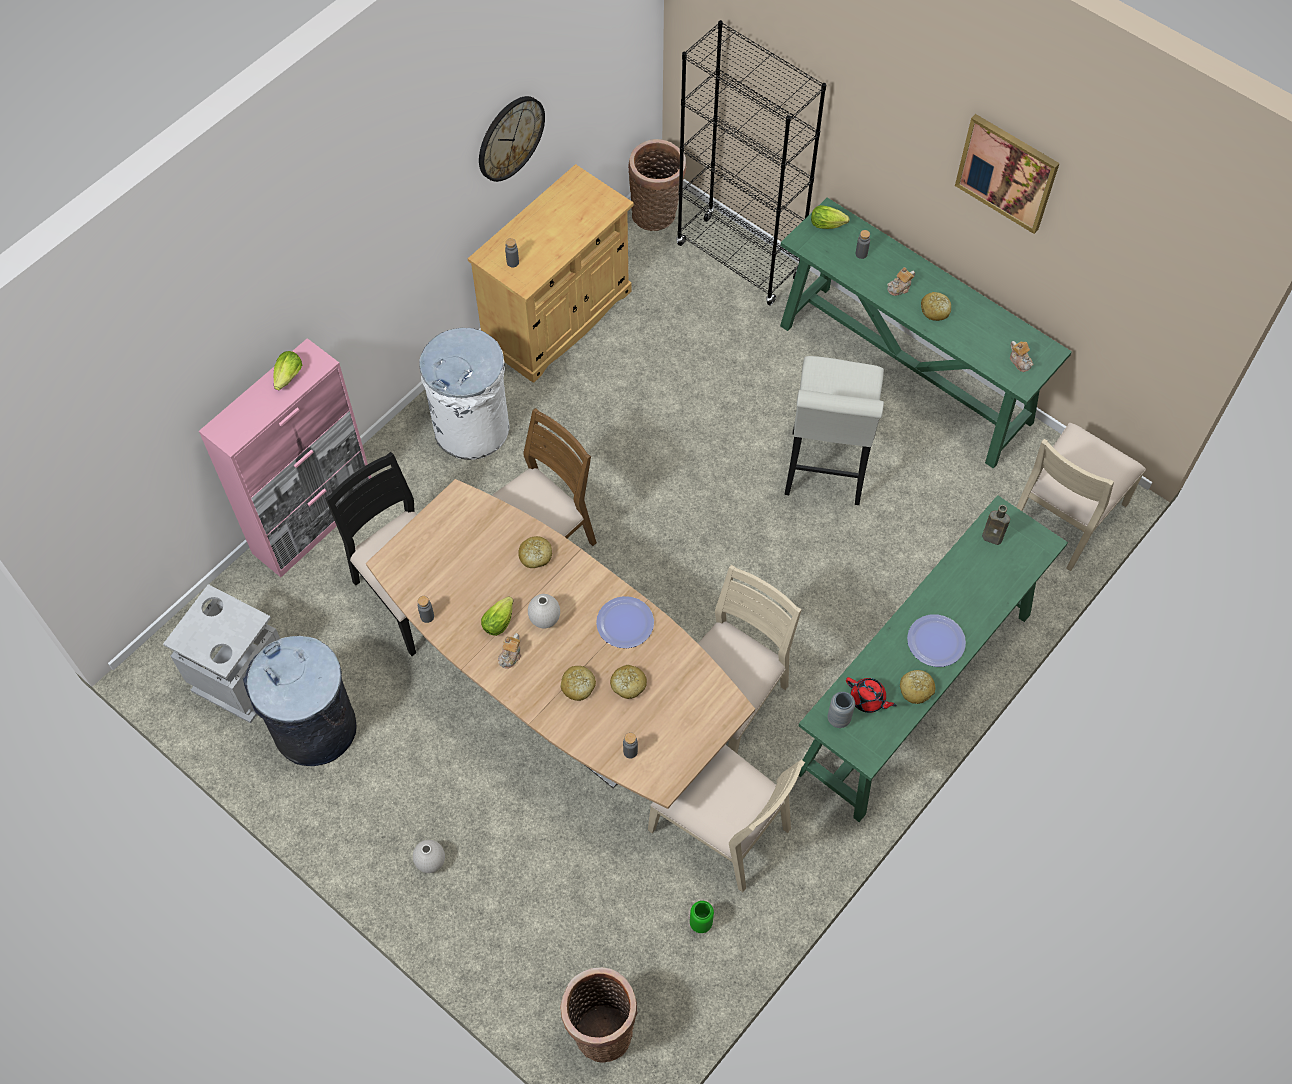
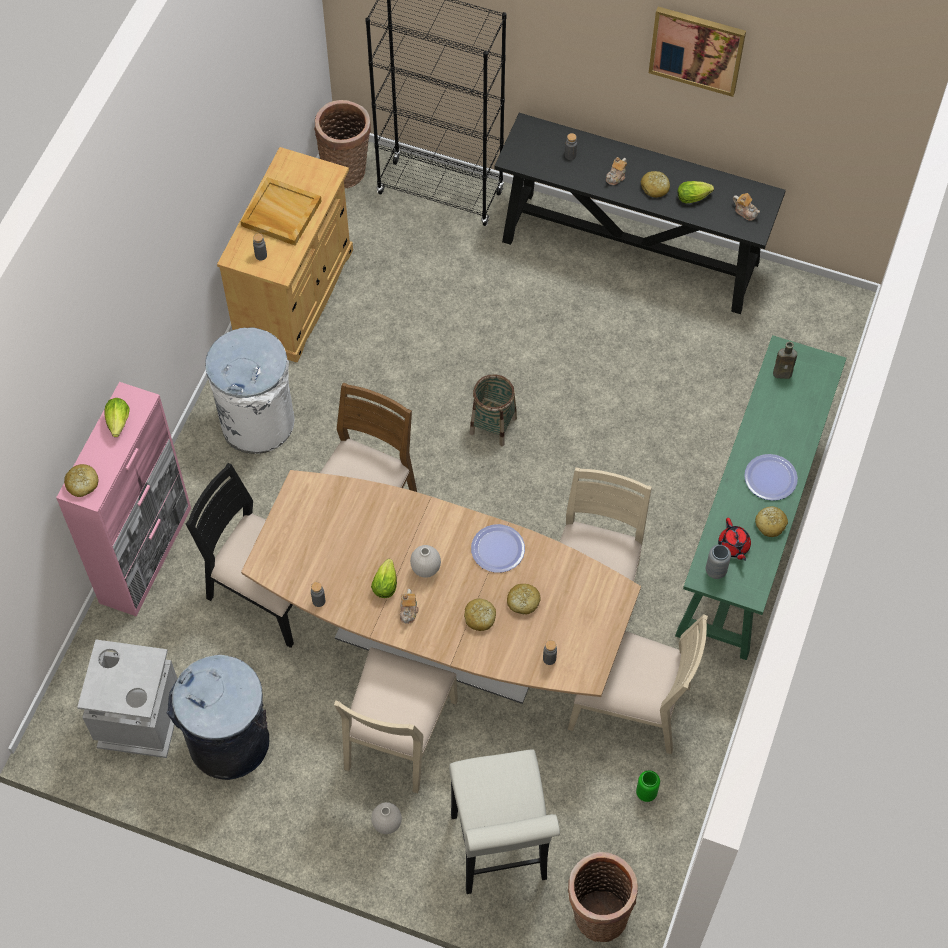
camera: 20 degrees left, 0 degrees up
(510, 138) = (232, 141): wall clock -> none
(535, 556) = (393, 515): bread -> bread (82, 484)
(548, 228) = (280, 214): none -> beige tray
(697, 502) = (493, 425): none -> basket
(825, 474) = (596, 365): white stool -> white stool (500, 855)
(829, 225) = (531, 137): lettuce -> lettuce (694, 197)
(868, 699) = (733, 546): red teapot -> red teapot turned 60 degrees clockwise
(906, 374) = (631, 252): green console table -> black console table
(1064, 516) = (817, 337): beige chair -> beige chair (398, 734)

